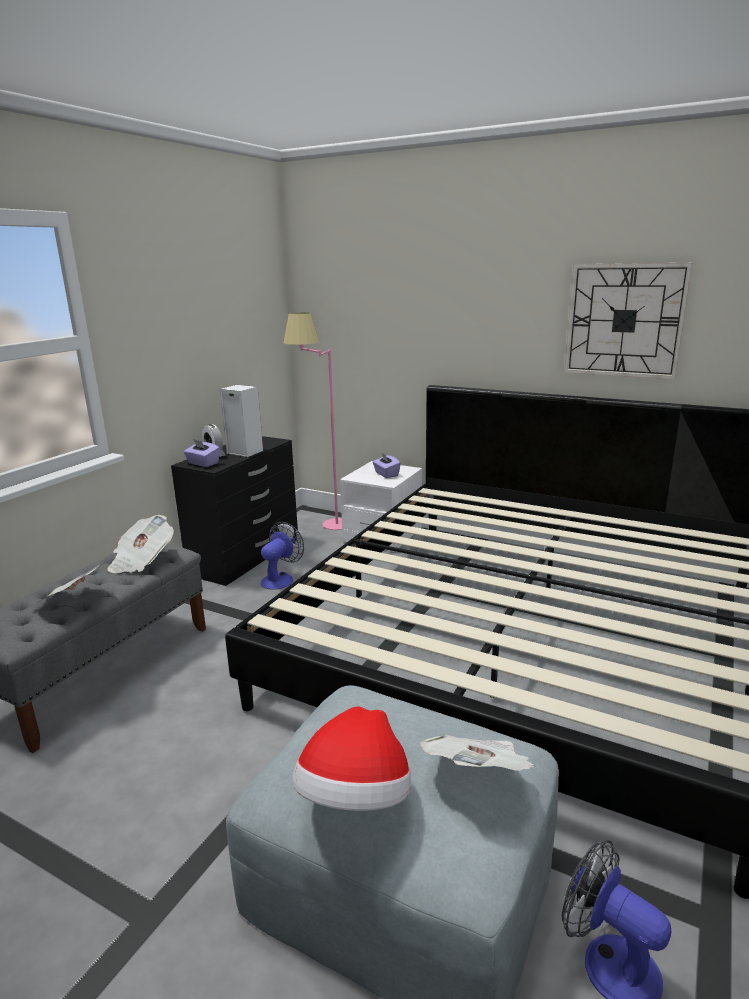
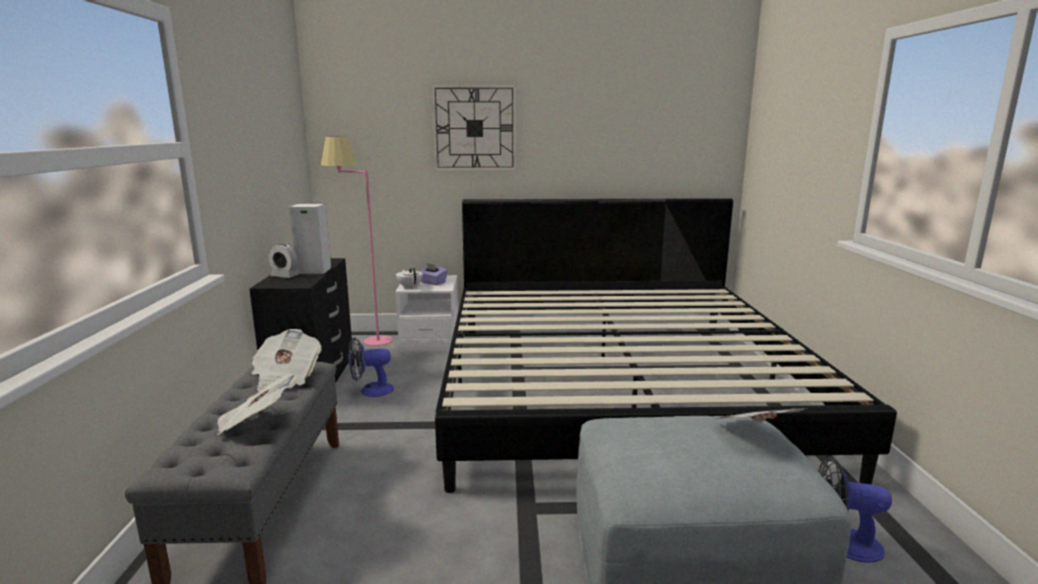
camera: 30 degrees left, 5 degrees down
(203, 463) = (284, 283): purple tissue box -> none
(281, 579) = (370, 390): fan -> fan turned 105 degrees counterclockwise
(355, 799) = (706, 470): hat -> none
(358, 476) = (410, 287): none -> white teapot
(624, 320) = (618, 139): wall clock -> wall clock (474, 128)

